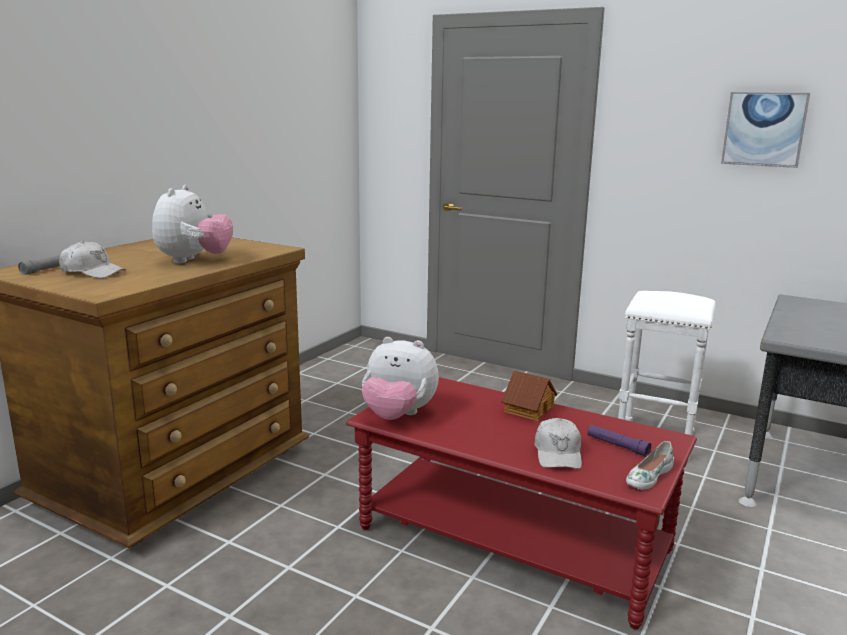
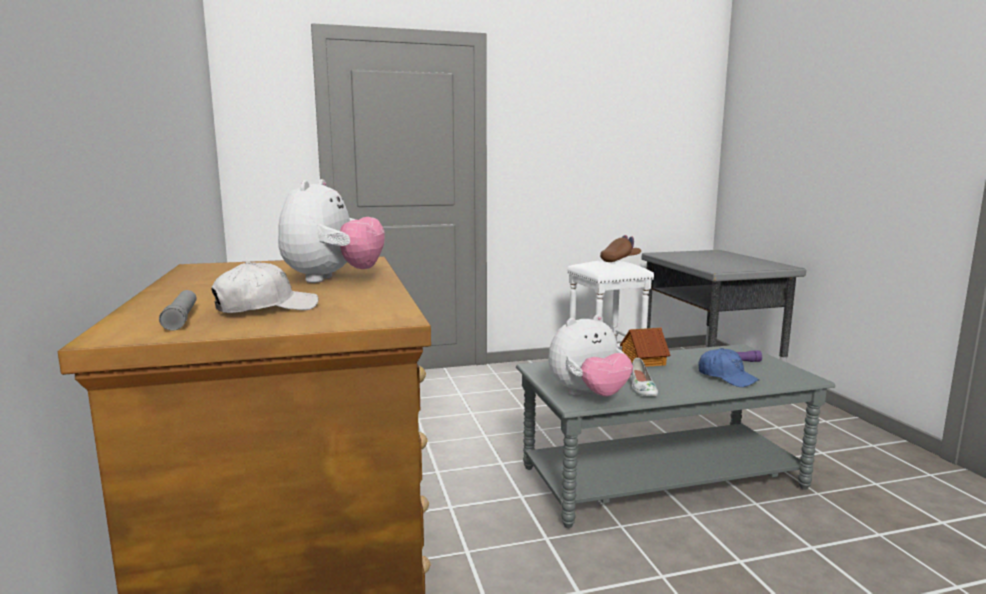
camera: 45 degrees left, 5 degrees down
(194, 261) = (332, 279): plush toy -> plush toy turned 45 degrees clockwise
(512, 540) = (662, 478): red coffee table -> grey coffee table
(558, 454) = (727, 377): white cap -> blue cap
(648, 476) = (788, 370): white shoe -> white shoe (641, 388)
(689, 297) = (620, 260): none -> brown cap
(764, 129) = (610, 135): picture -> none

